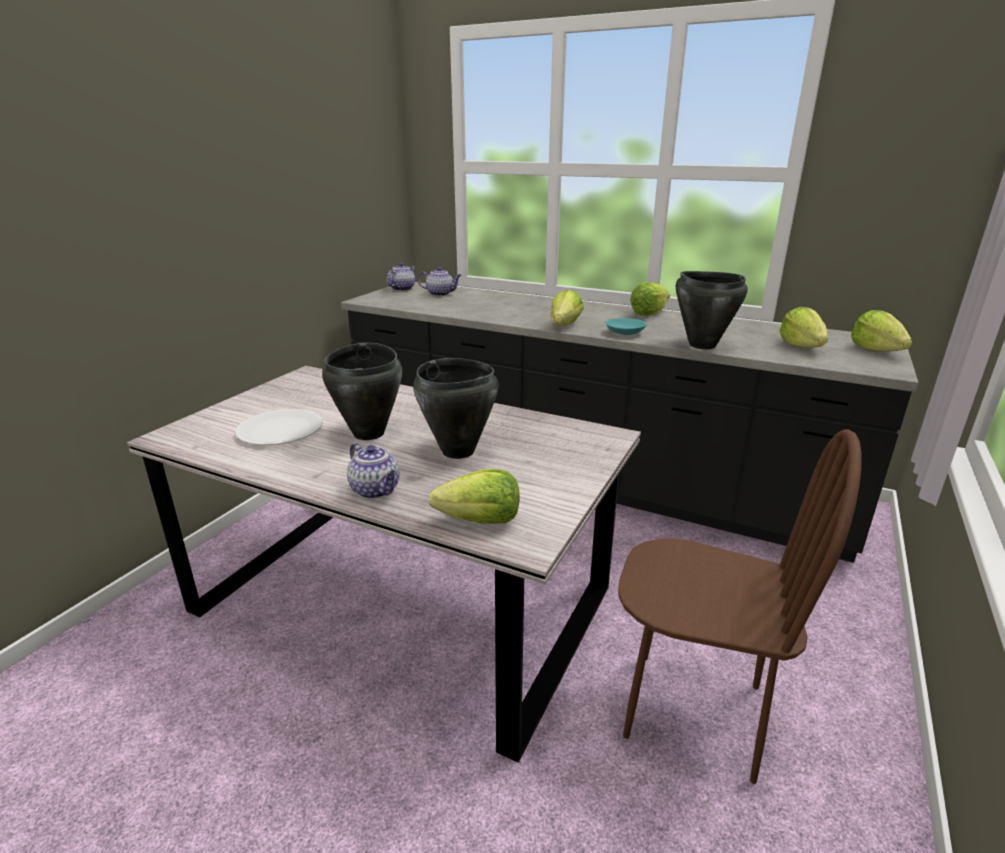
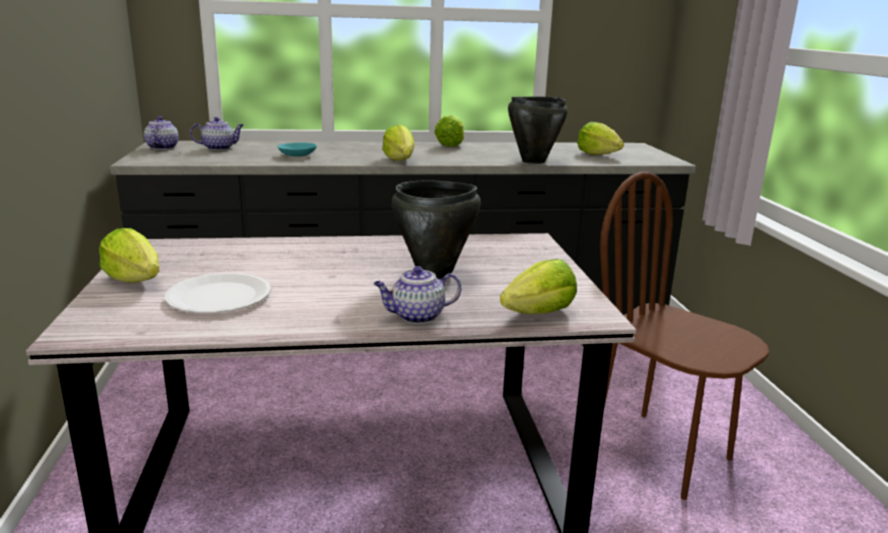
camera: 35 degrees left, 5 degrees down
(369, 433) = (325, 279): black cooking pot -> none
(376, 490) = (416, 316): teapot -> teapot turned 150 degrees clockwise
(624, 333) = (460, 160): turquoise bowl -> turquoise bowl (297, 155)
(693, 711) = (660, 453): brown chair -> brown chair turned 120 degrees counterclockwise
(876, 350) = (643, 151): lettuce -> lettuce (135, 280)

